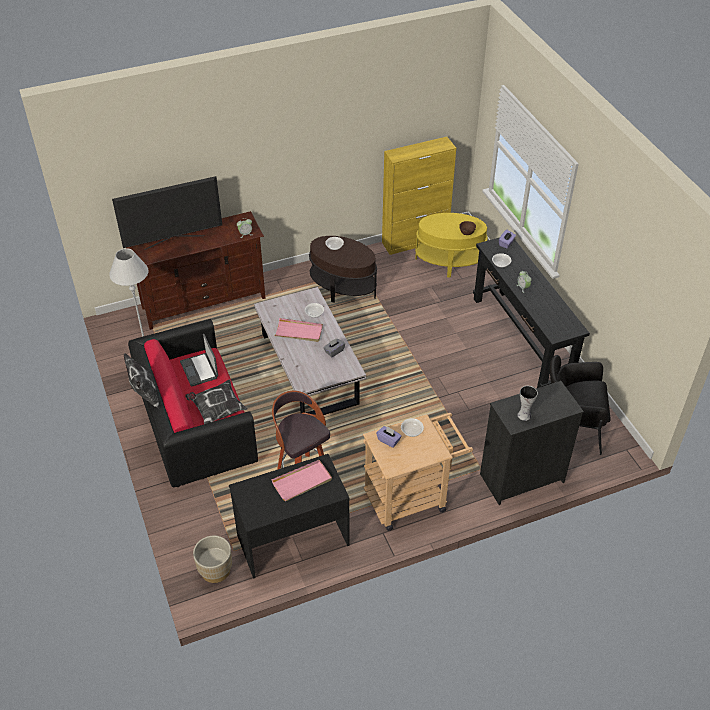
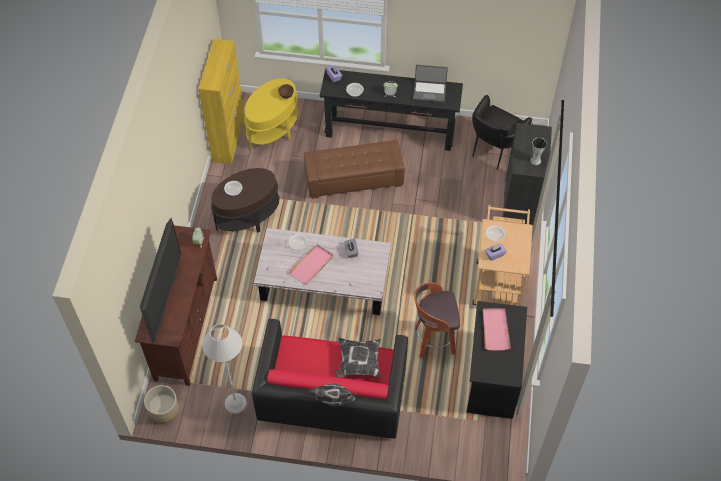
camera: 60 degrees left, 10 degrees up
(200, 370) = (304, 357): laptop -> laptop (429, 91)
(215, 570) = (490, 441): beige planter -> beige planter (164, 412)
(443, 338) = (354, 178): none -> brown ottoman

